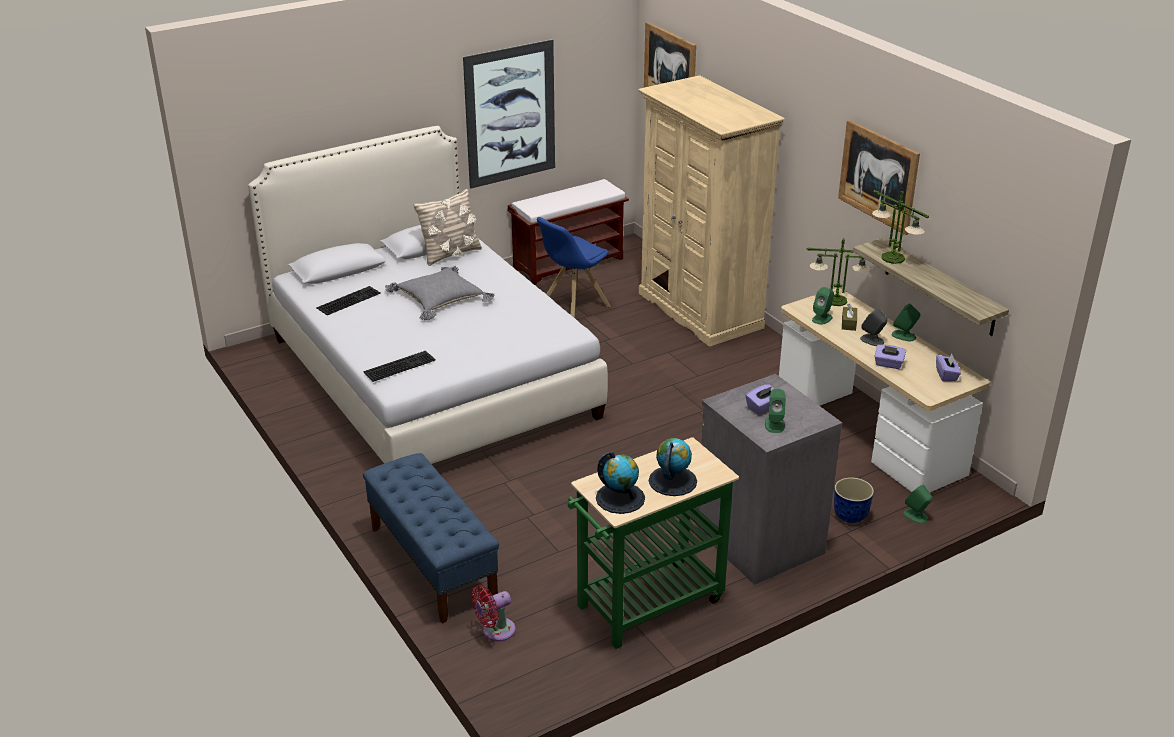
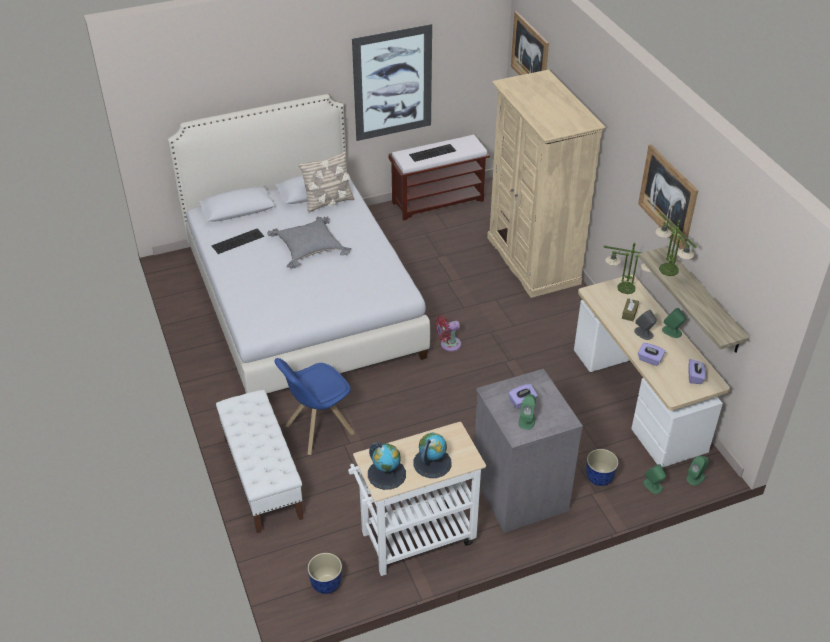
camera: 10 degrees right, 10 degrees up
(399, 365) = (260, 311): keyboard -> keyboard (432, 152)
(432, 563) = (262, 478): blue bench -> white bench
(495, 631) = (295, 546): red fan -> red fan (448, 345)
(547, 667) = (325, 584): none -> planter
(573, 307) = (431, 245): blue chair -> blue chair (318, 429)
(648, 604) = (416, 539): green cart -> white cart
(822, 318) = (609, 305): green speaker -> green speaker (695, 477)

